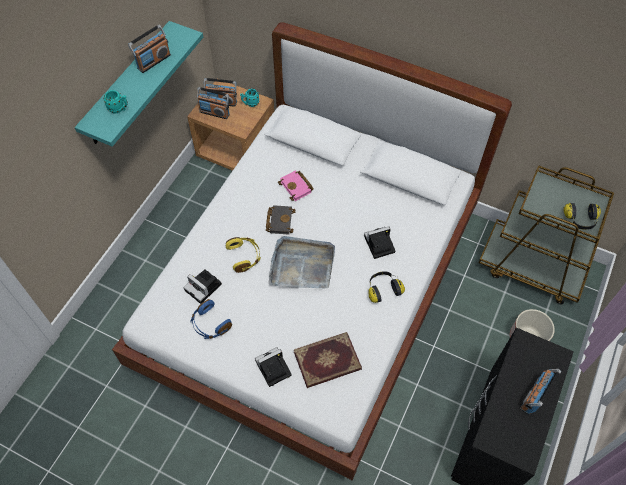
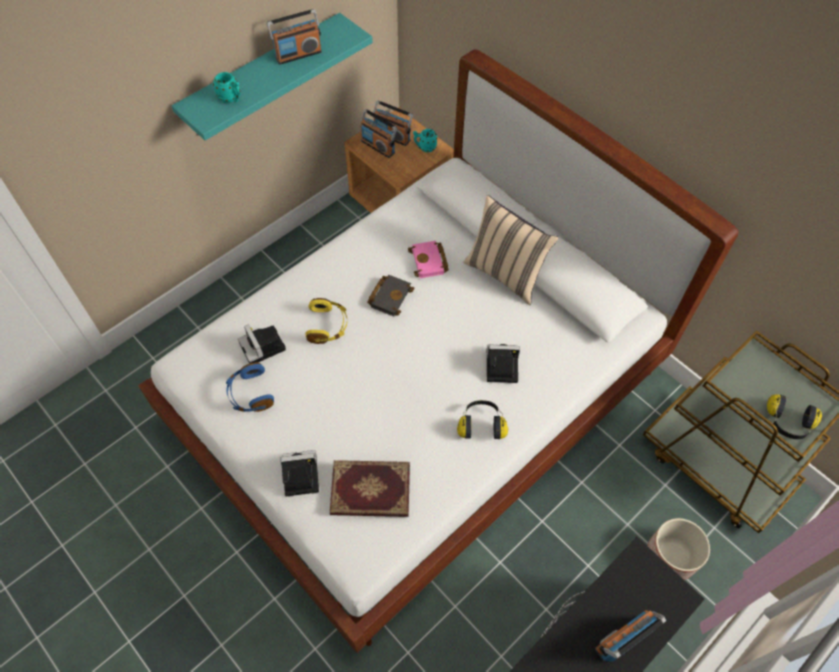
camera: 20 degrees right, 0 degrees up
(301, 265) = (392, 359): grey tray -> none
(354, 179) = (505, 273): none -> beige pillow

